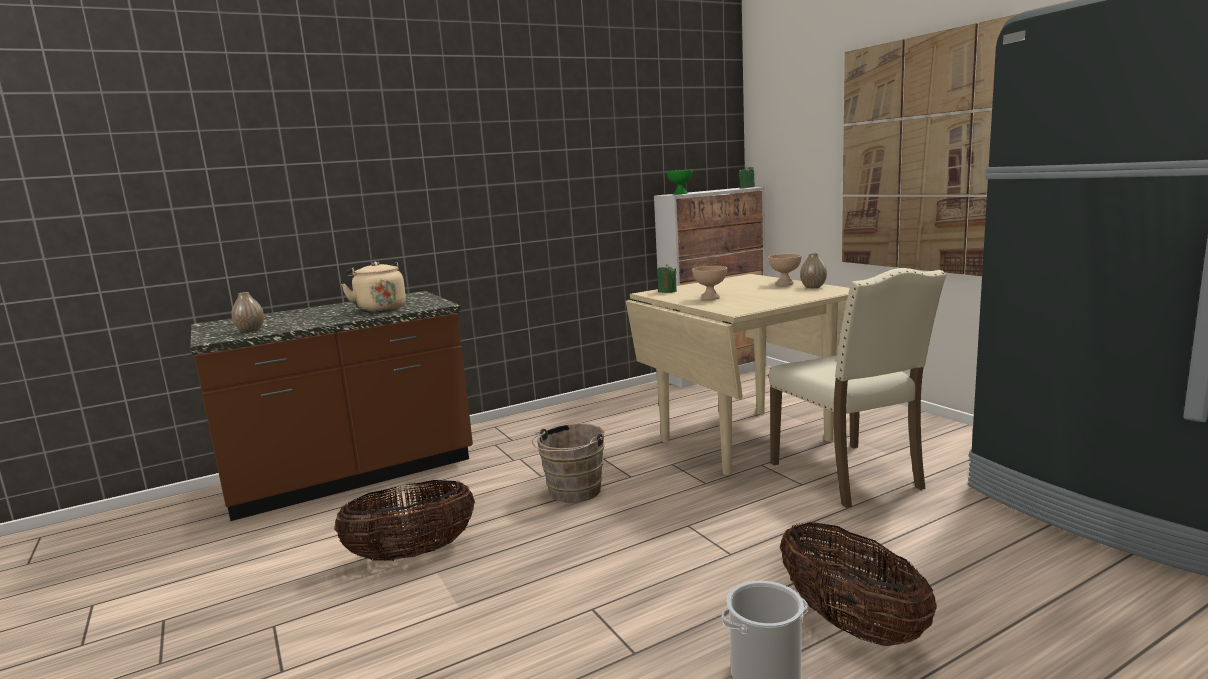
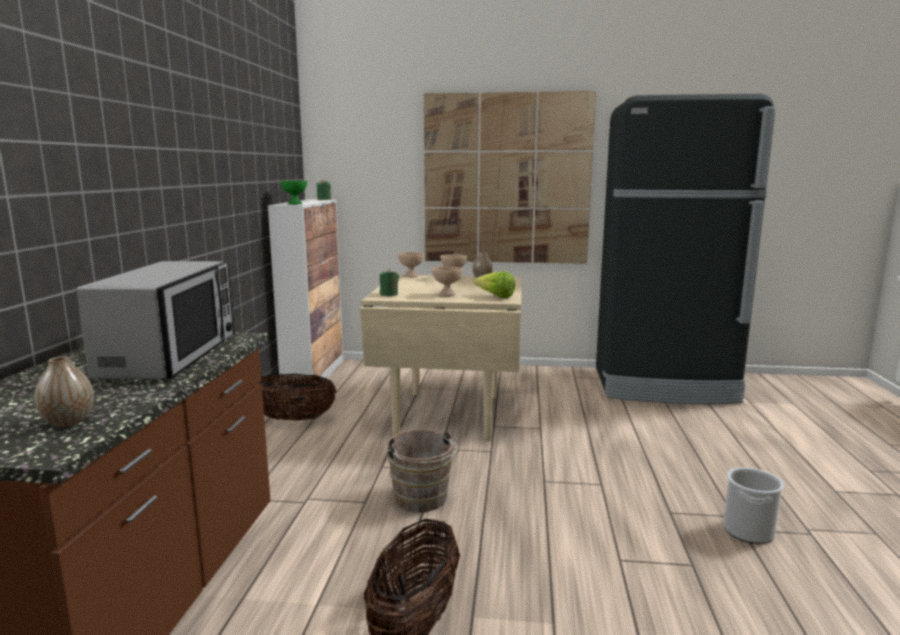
camera: 55 degrees left, 0 degrees up
(379, 309) = (171, 355): beige kettle -> microwave
(742, 306) = (496, 297): none -> lettuce
(758, 276) = (411, 276): none -> beige bowl
(849, 476) = (550, 413): beige chair -> none
(850, 624) = (716, 486): basket -> basket (293, 419)

